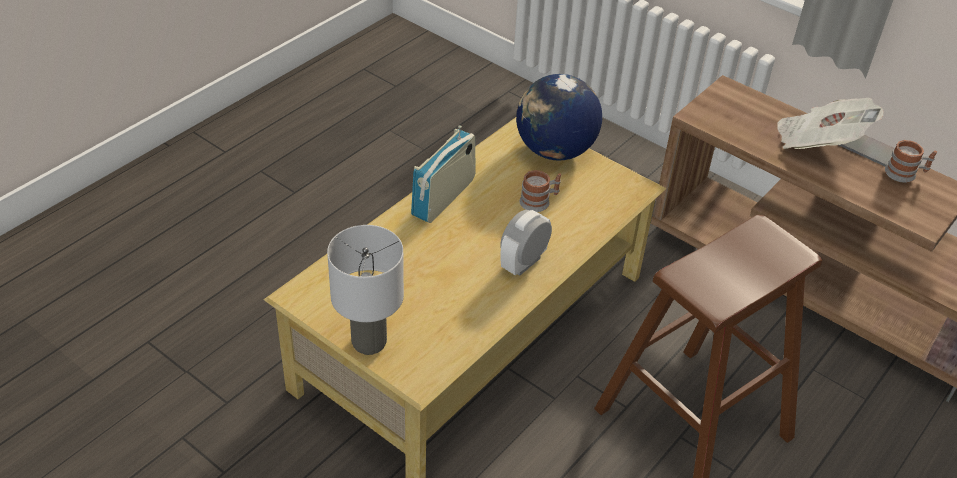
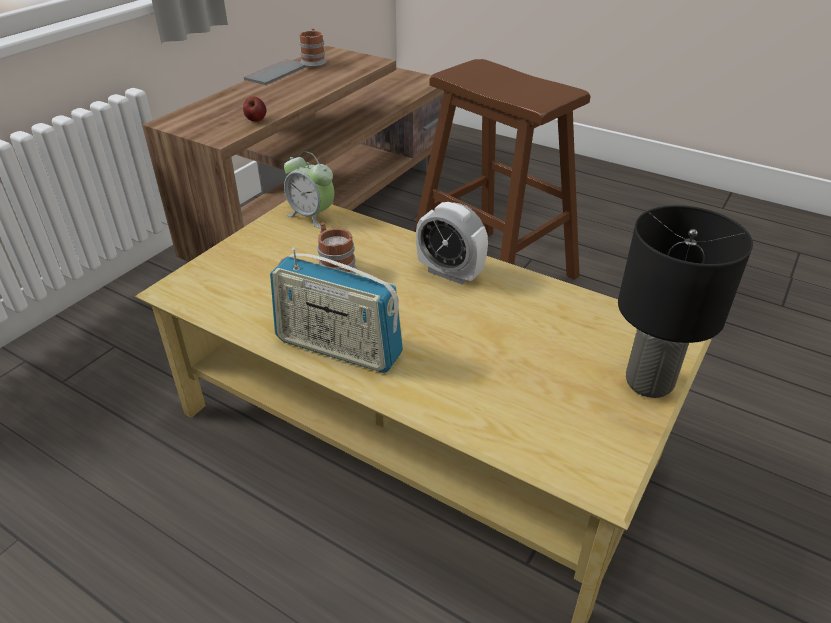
camera: 95 degrees left, 5 degrees down
(369, 342) = (646, 384): white table lamp -> black table lamp
(554, 151) = (231, 261): globe -> none
(620, 192) = (311, 216): none -> alarm clock
(735, 135) = (256, 120): none -> apple
(819, 142) = (268, 88): newspaper -> none

